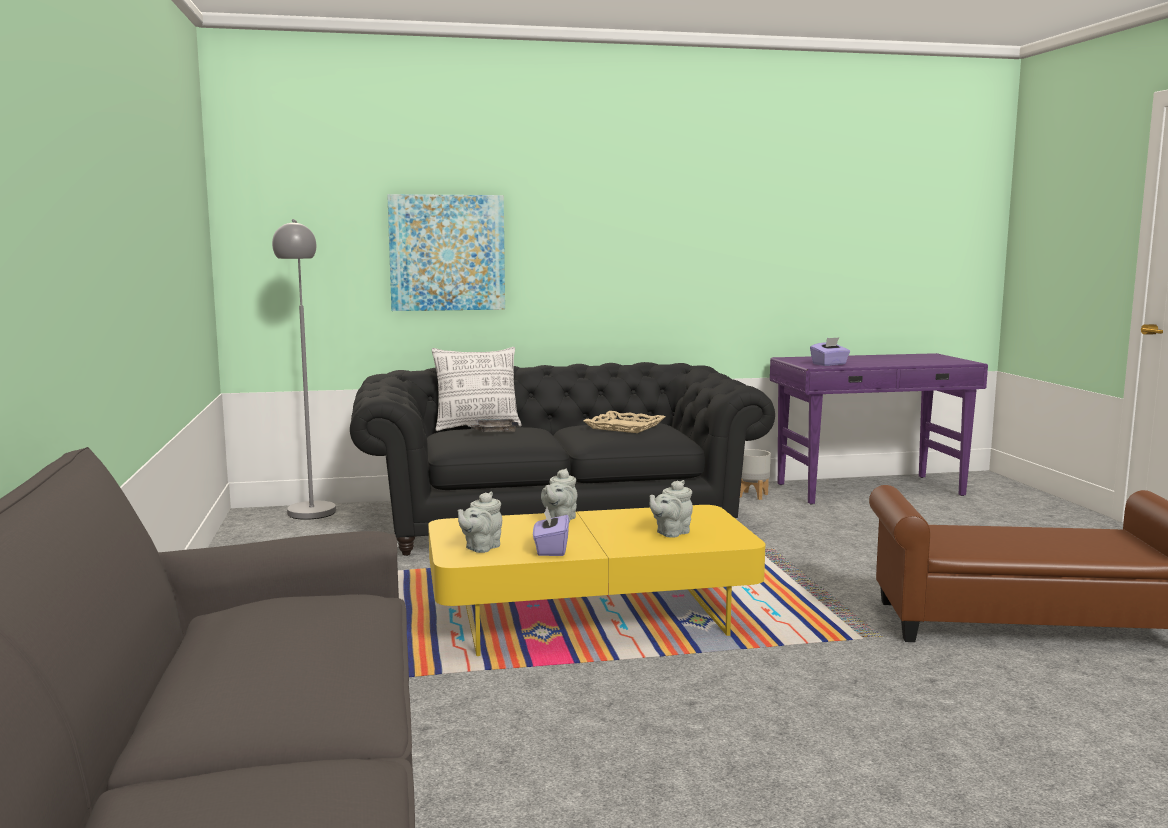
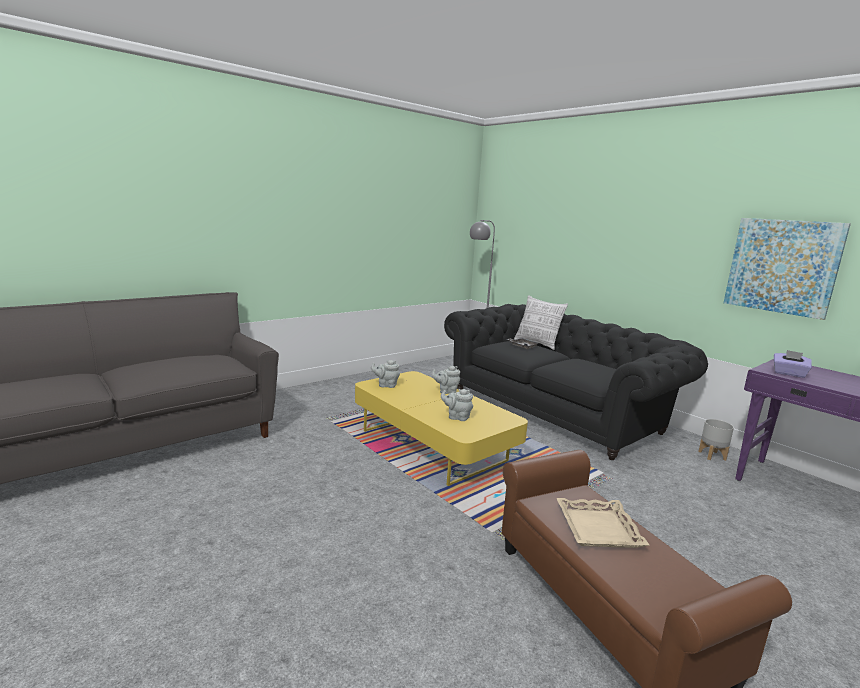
camera: 60 degrees right, 5 degrees up
(447, 253) = (566, 244): picture -> picture (782, 266)
(551, 549) = (399, 397): purple tissue box -> none
(624, 427) = (589, 367): beige tray -> beige tray (597, 528)

